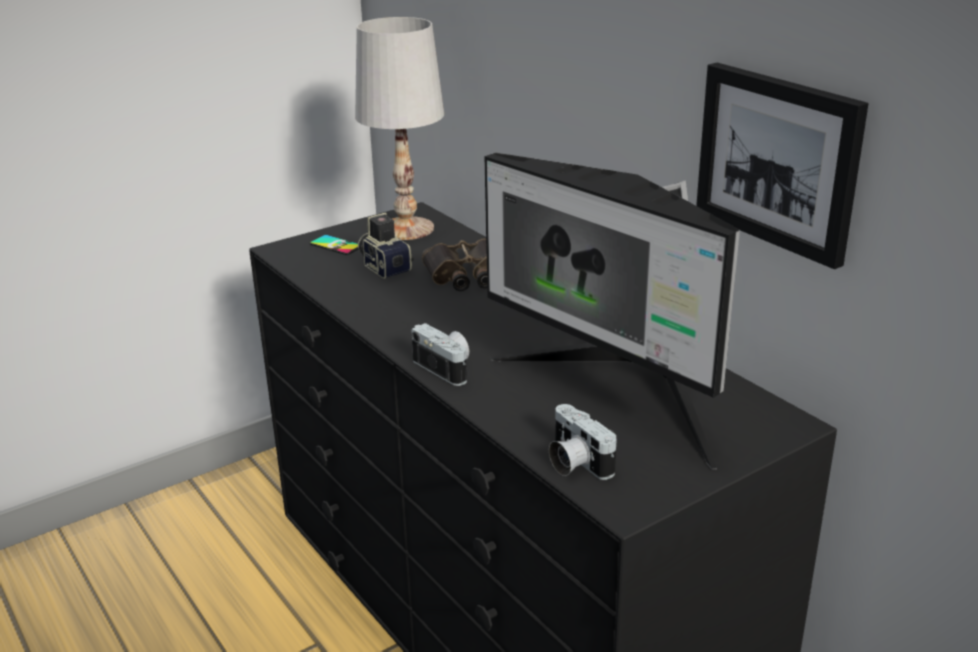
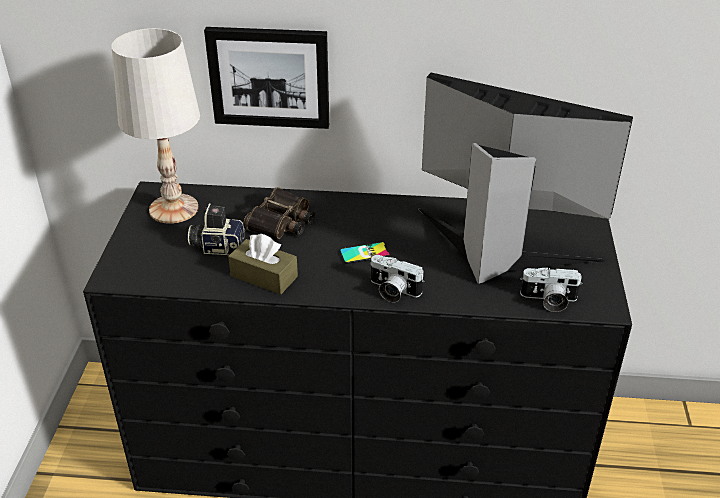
camera: 50 degrees left, 10 degrees up
(336, 245) = (149, 250): phone -> phone (364, 253)
(374, 302) = (264, 276): none -> brown tissue box
(447, 368) = (392, 291): camera -> camera turned 150 degrees counterclockwise
(618, 394) = (498, 248): monitor -> monitor turned 150 degrees counterclockwise
(778, 161) = (547, 61): picture -> picture (269, 77)

